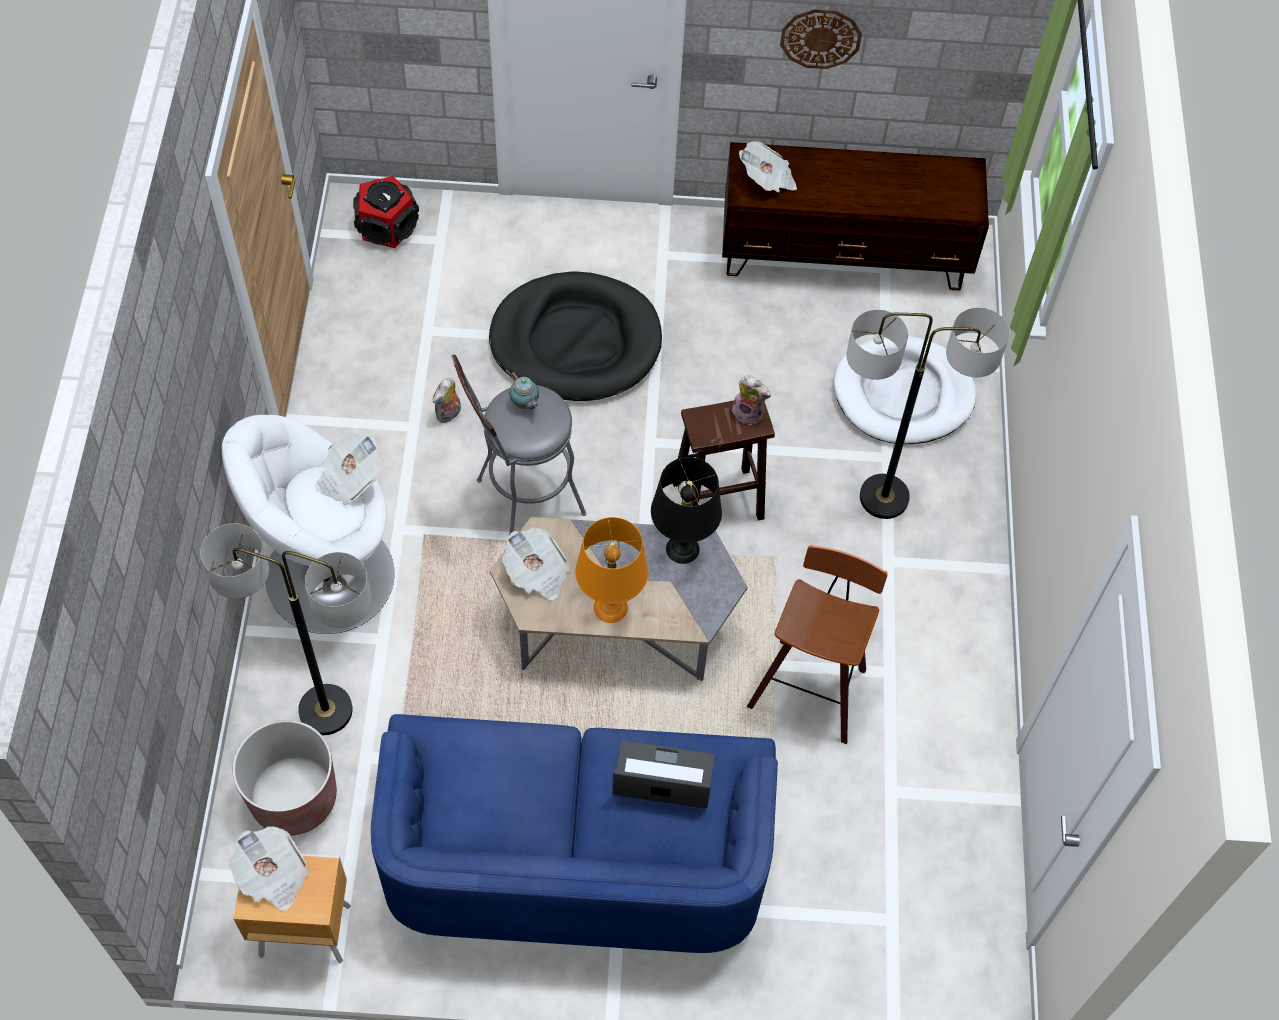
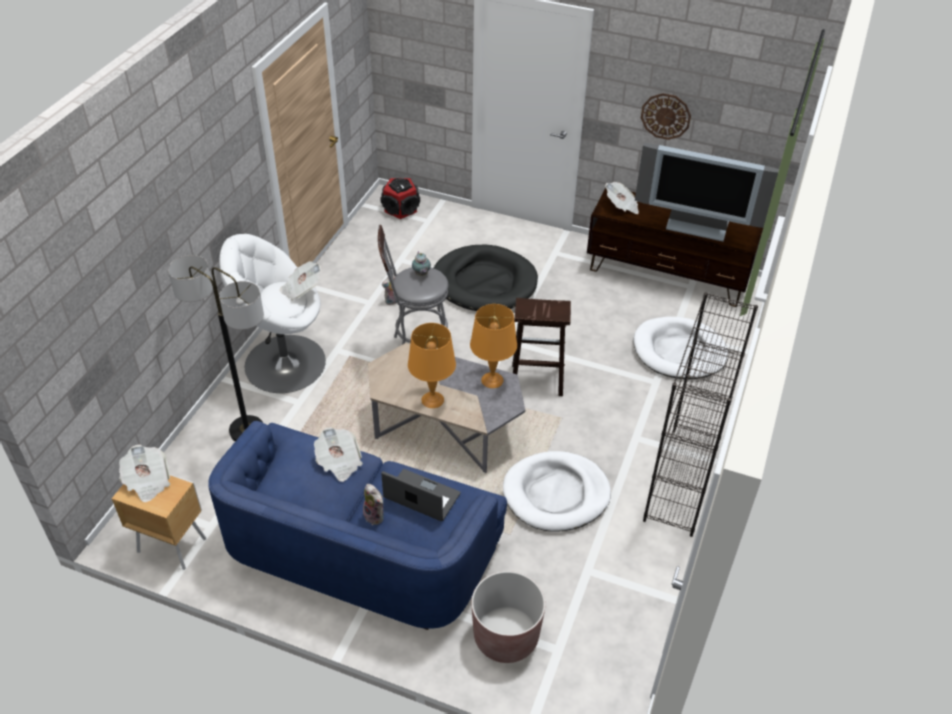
camera: 20 degrees right, 15 degrees down
(294, 798) = (204, 471): brown planter -> brown planter (506, 636)
(537, 573) = (395, 371): newspaper -> newspaper (339, 462)
(682, 549) = (492, 380): black table lamp -> orange table lamp
(749, 413) = (558, 308): plush toy -> plush toy (375, 516)
(810, 686) = (556, 494): stool -> white dog bed
(884, 497) = (646, 403): floor lamp -> none
(891, 193) = (697, 227): none -> television
(972, 615) = (682, 481): none -> black bookcase

